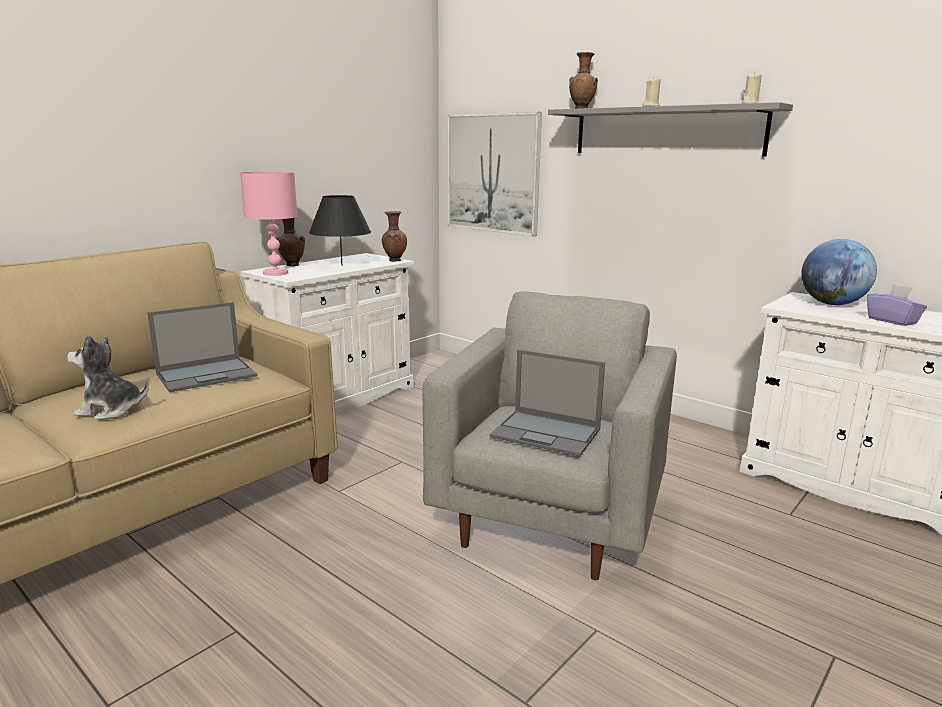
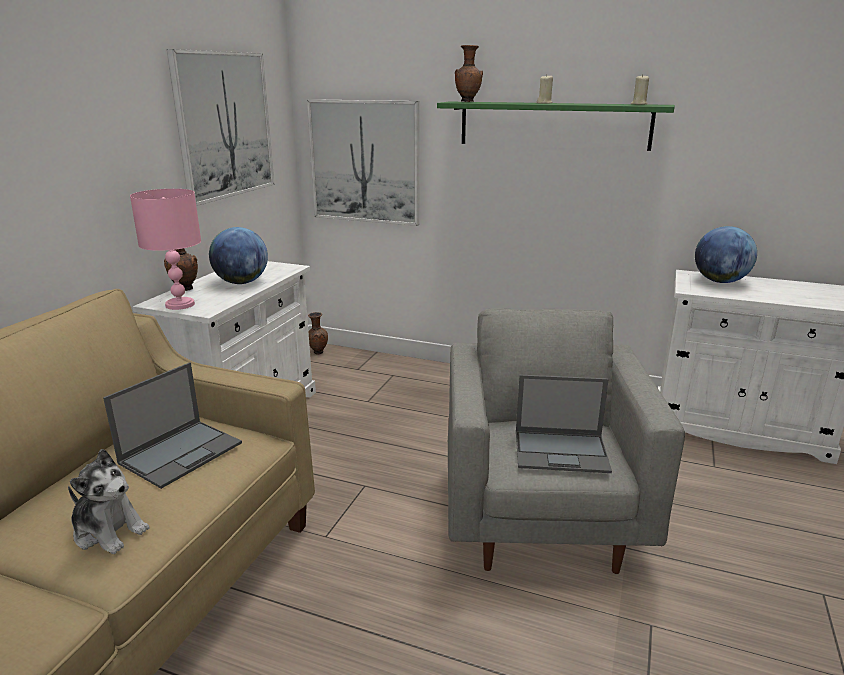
camera: 20 degrees left, 5 degrees up
(111, 410) = (109, 531): plush toy -> plush toy turned 135 degrees counterclockwise
(342, 265) = (241, 282): black table lamp -> globe
(356, 129) = (224, 125): none -> picture
(394, 261) = (289, 268): brown vase -> brown vase (317, 352)
(665, 131) = (553, 125): grey shelf -> green shelf
(892, 321) = (779, 296): purple tissue box -> none

